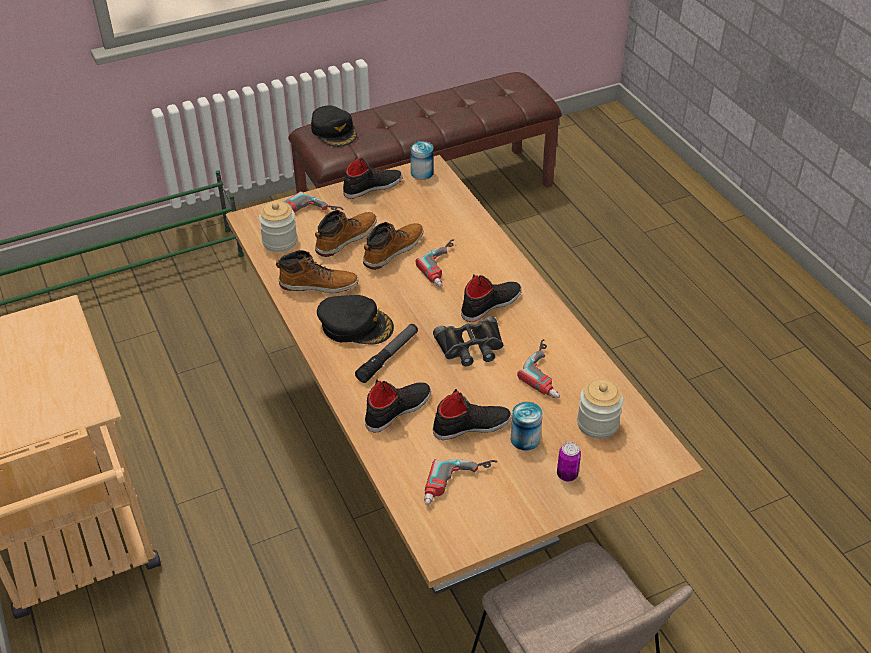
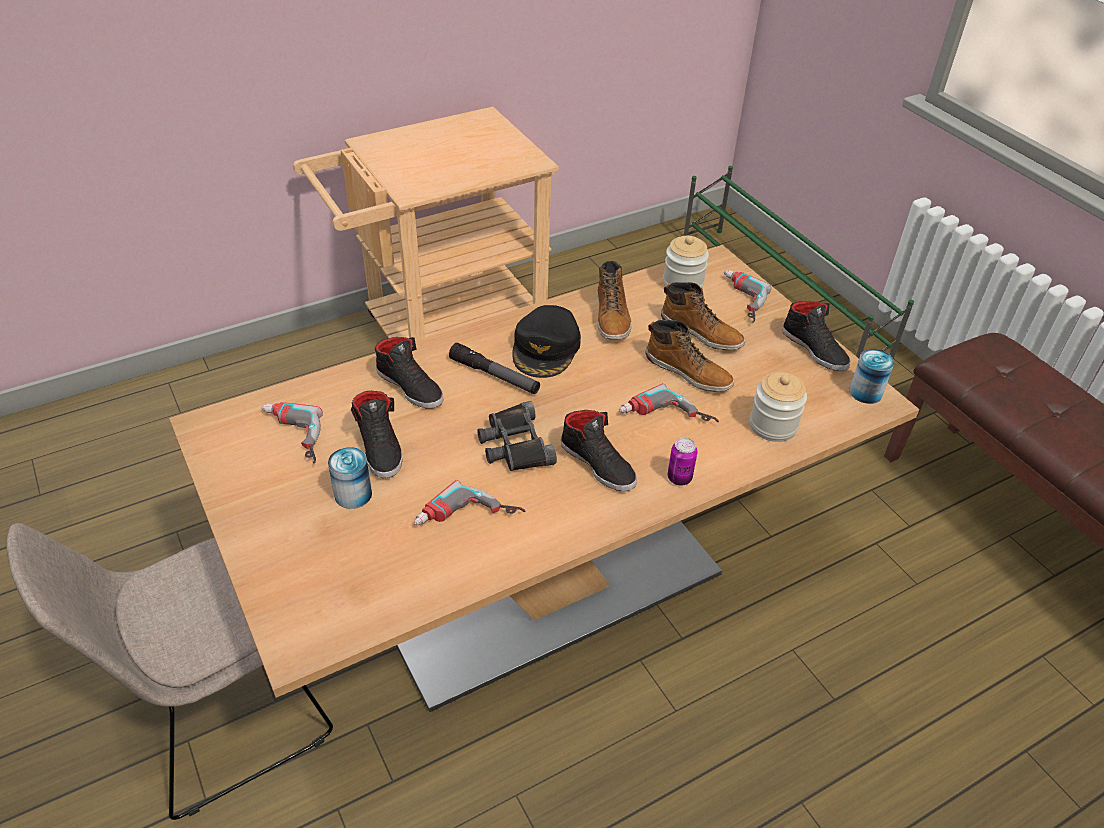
camera: 85 degrees right, 0 degrees up
(334, 131) = (1011, 363): black cap -> none
(567, 475) = (289, 533): can -> can (679, 478)
(597, 423) = (372, 569): jar -> jar (773, 425)

